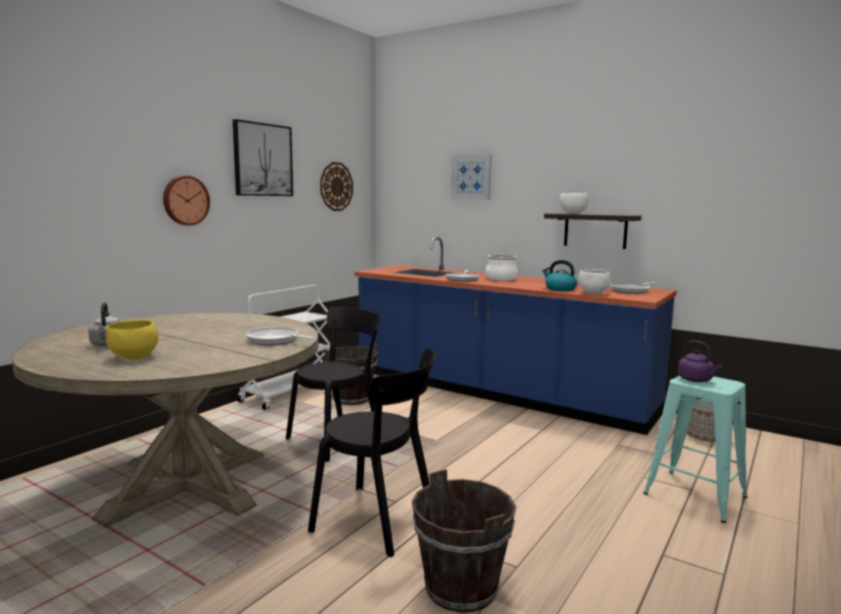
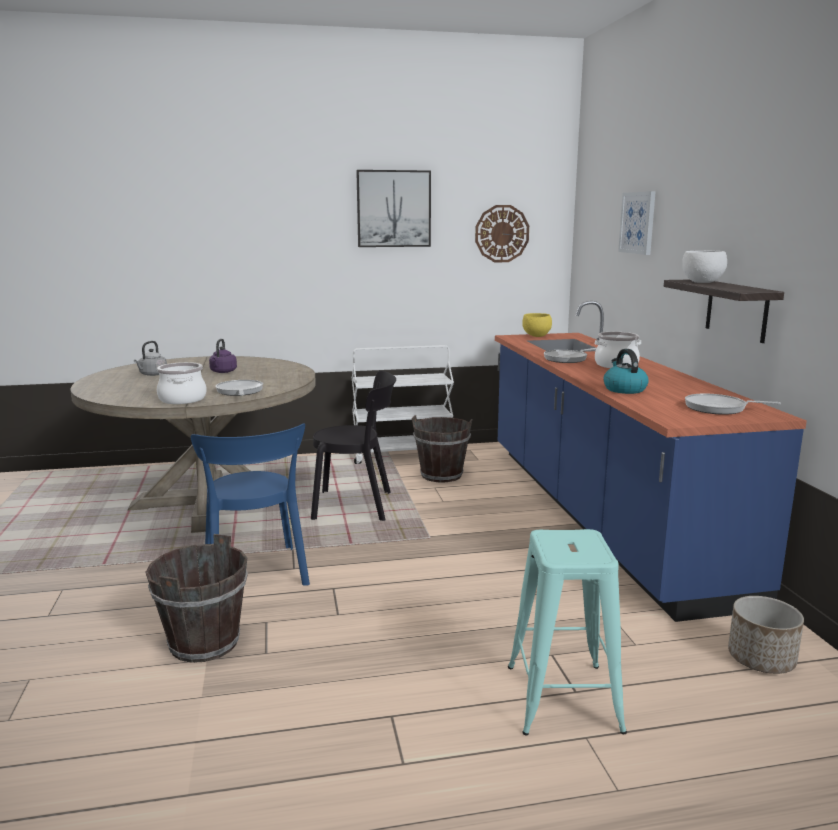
camera: 45 degrees right, 5 degrees up
(134, 357) = (135, 386): yellow bowl -> yellow bowl (536, 336)
(185, 200) = (300, 253): wall clock -> none
(244, 356) = (182, 399): none -> cooking pot
(379, 520) = (255, 575): black chair -> blue chair
(594, 293) = (642, 402): white bowl -> none
(696, 380) = (562, 540): purple kettle -> purple kettle (223, 372)

